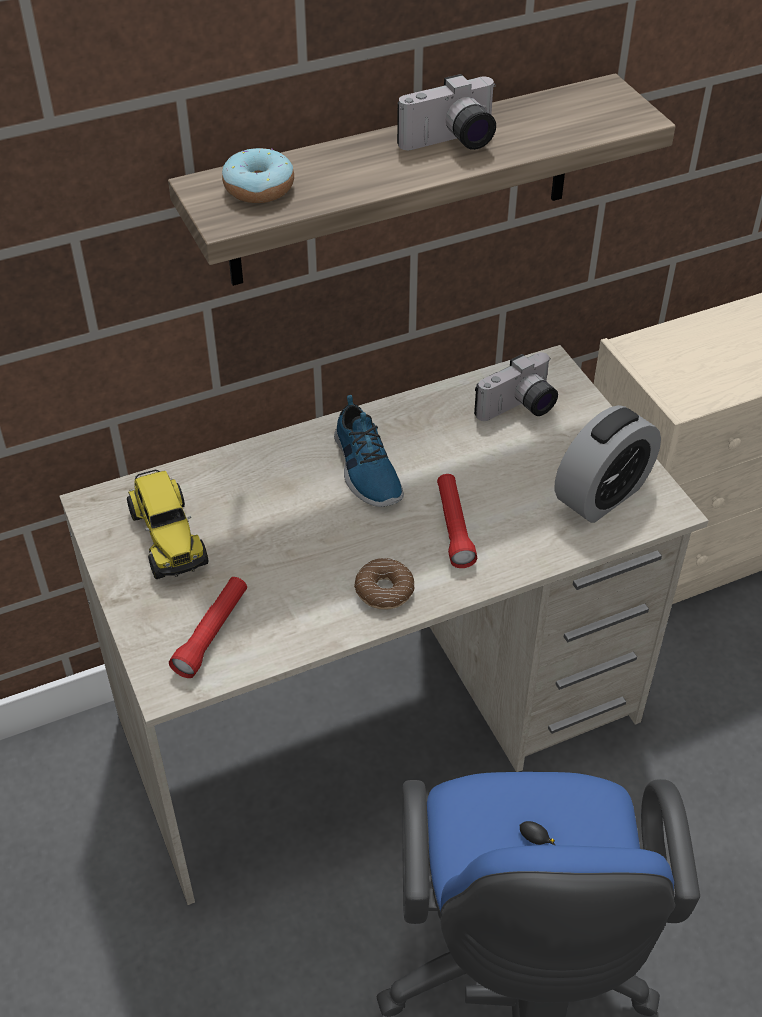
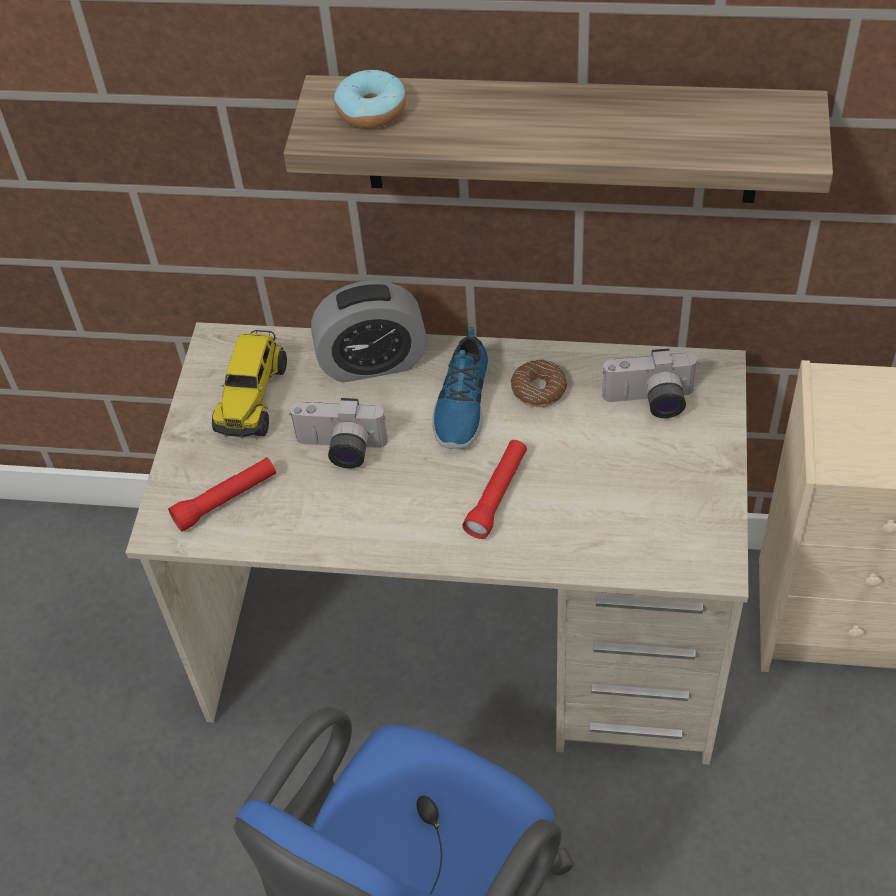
camera: 35 degrees right, 5 degrees up
(384, 590) = (391, 527): donut -> donut (538, 390)
(452, 143) = (585, 120): camera -> camera (340, 450)
(602, 495) = (661, 524): alarm clock -> alarm clock (372, 362)

